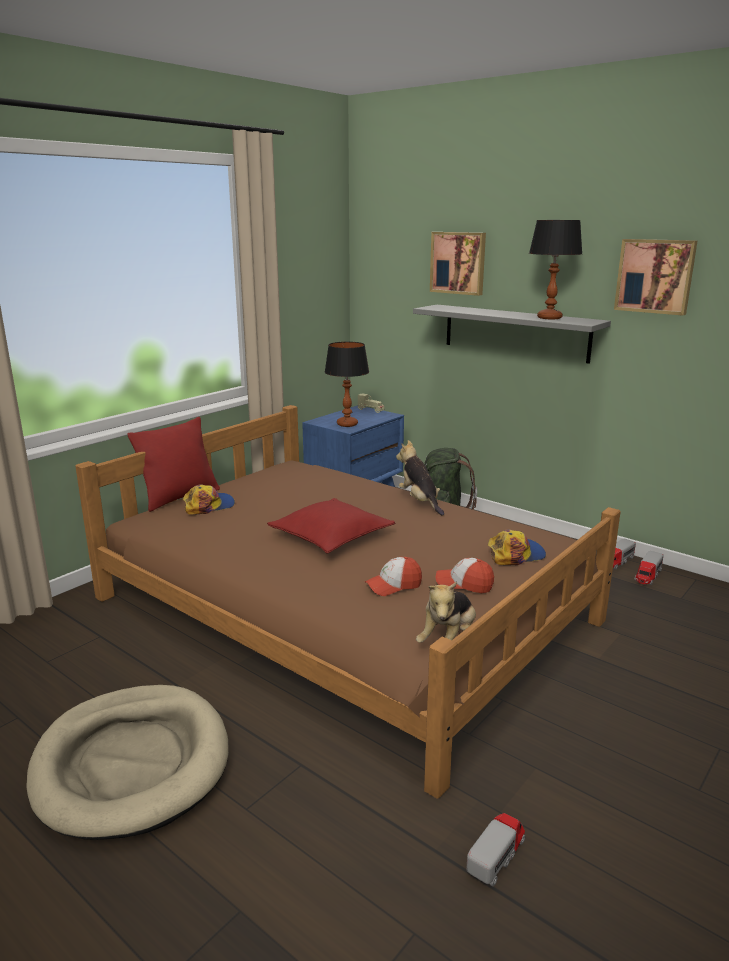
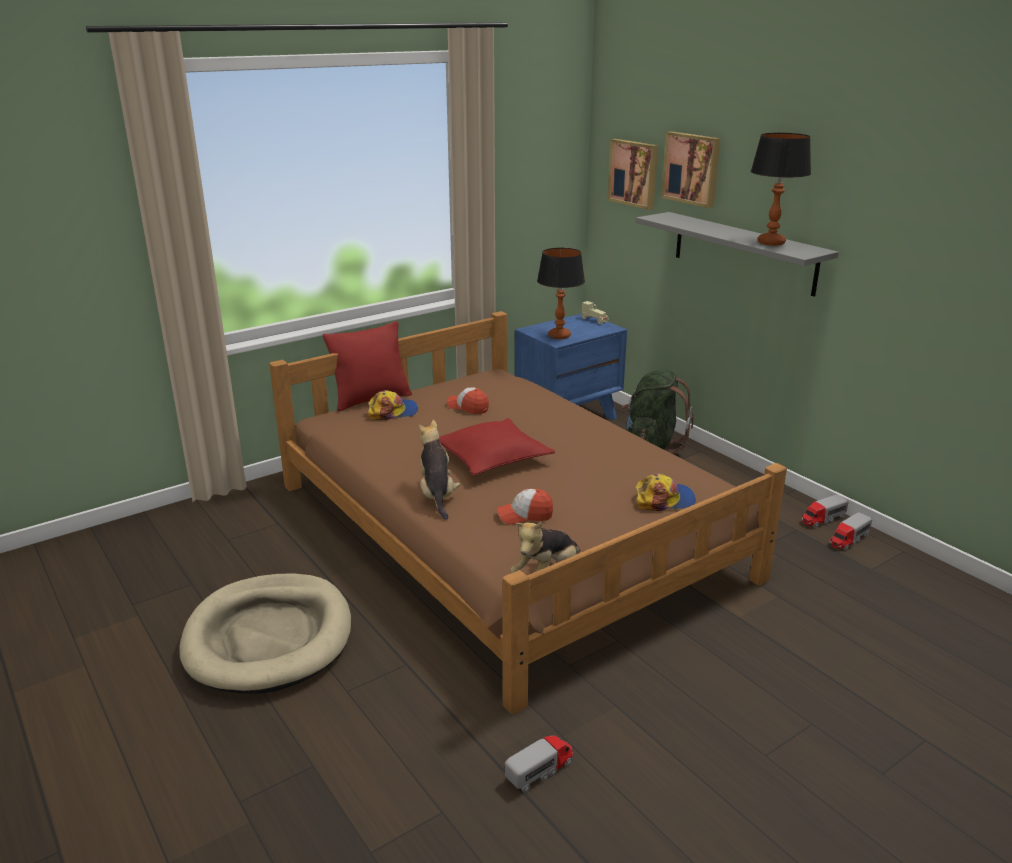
camera: 15 degrees right, 5 degrees up
(420, 501) = (600, 430): plush toy -> plush toy (437, 495)
(464, 584) = (593, 523): cap -> cap (468, 407)
(655, 276) = (886, 207): picture -> picture (634, 173)

